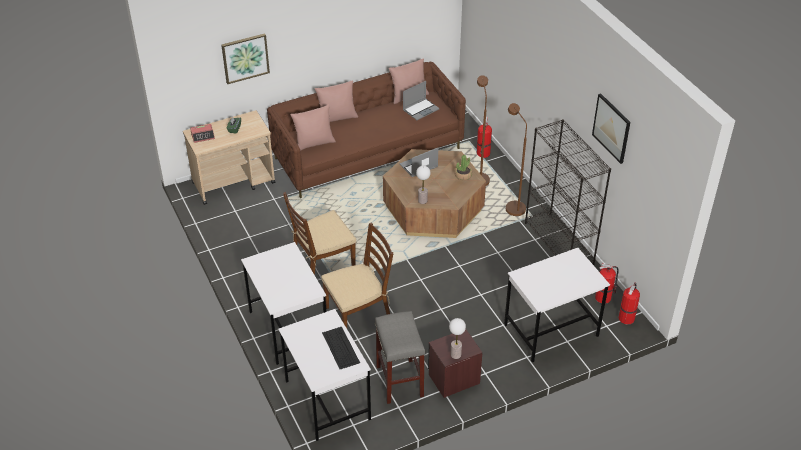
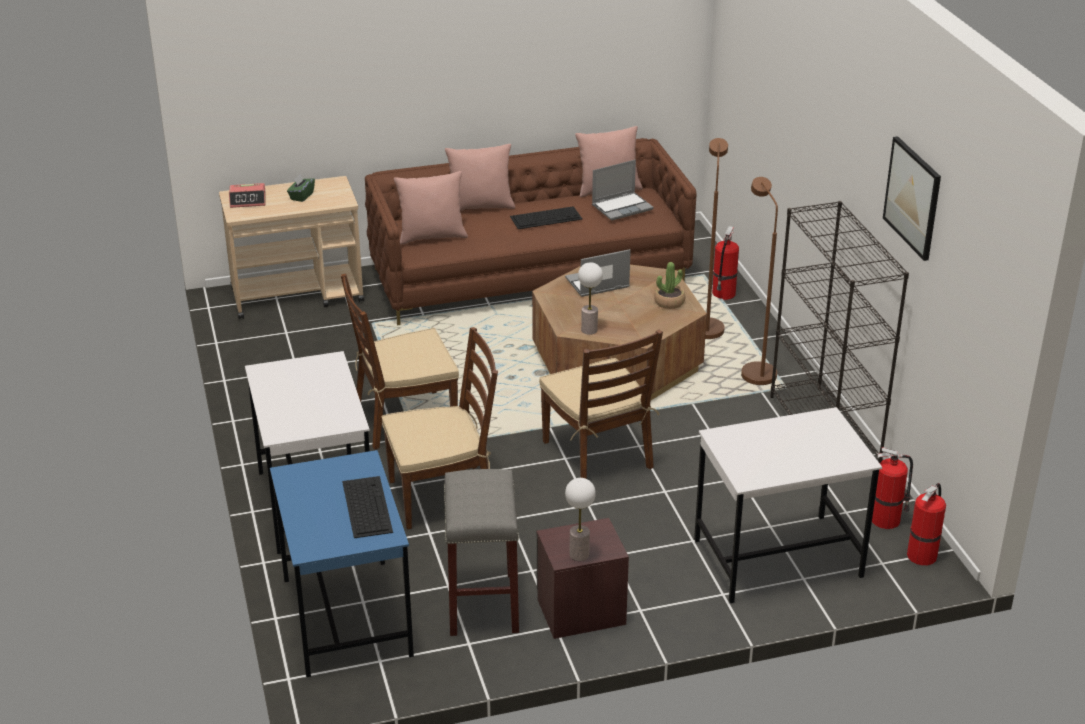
camera: 10 degrees right, 10 degrees down
(245, 58) = (331, 80): picture -> none
(327, 400) = (346, 617): white desk -> blue desk
(378, 122) = (546, 217): none -> keyboard
(438, 275) = (598, 455): none -> brown chair

